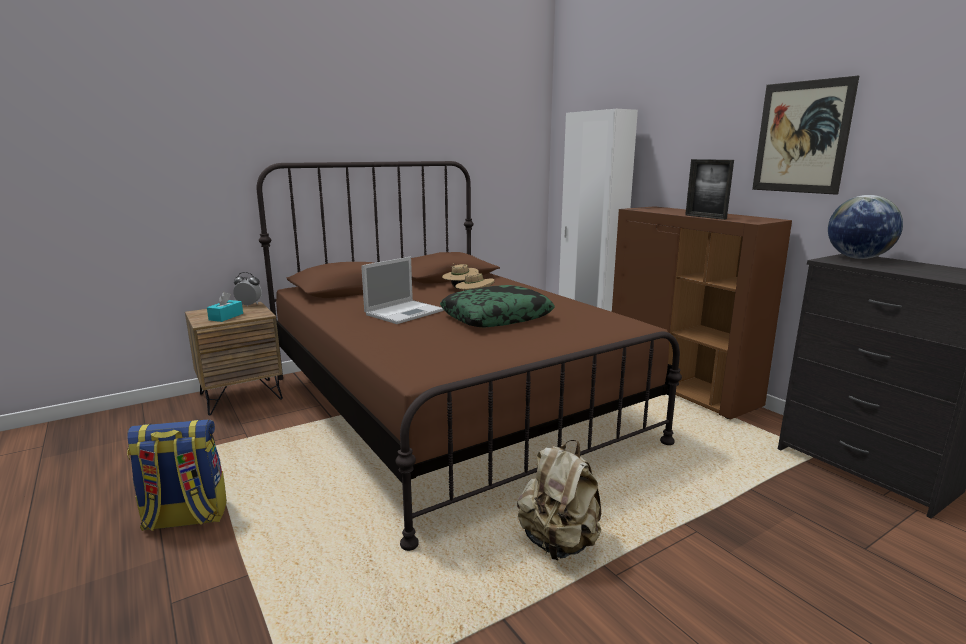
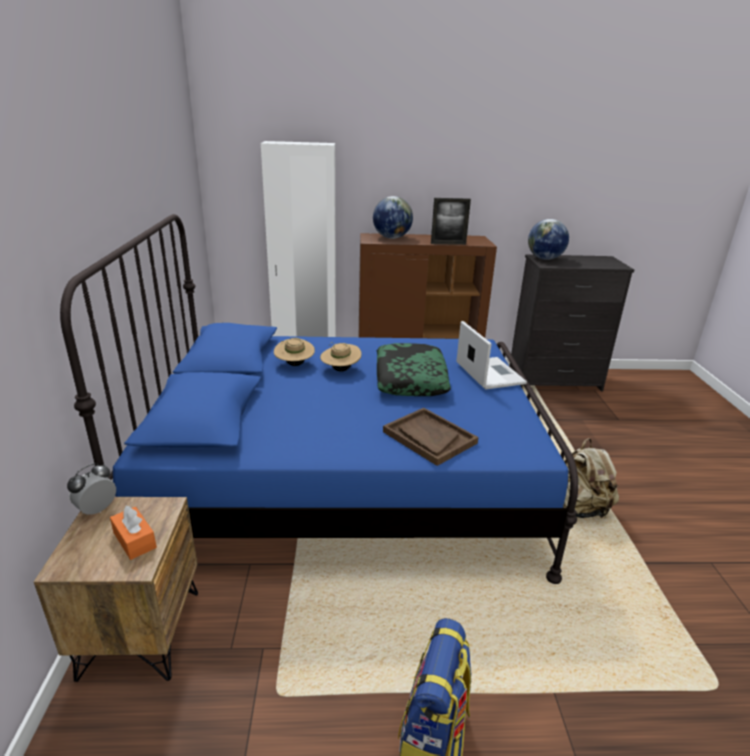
camera: 60 degrees left, 10 degrees up
(226, 317) = (134, 540): turquoise tissue box -> orange tissue box
(396, 338) = (429, 437): none -> brown tray
(405, 312) = (347, 411): laptop -> laptop (489, 373)
(450, 407) = (345, 481): brown bed -> blue bed
(666, 210) = (391, 238): none -> globe
(801, 137) = (487, 176): picture -> none

